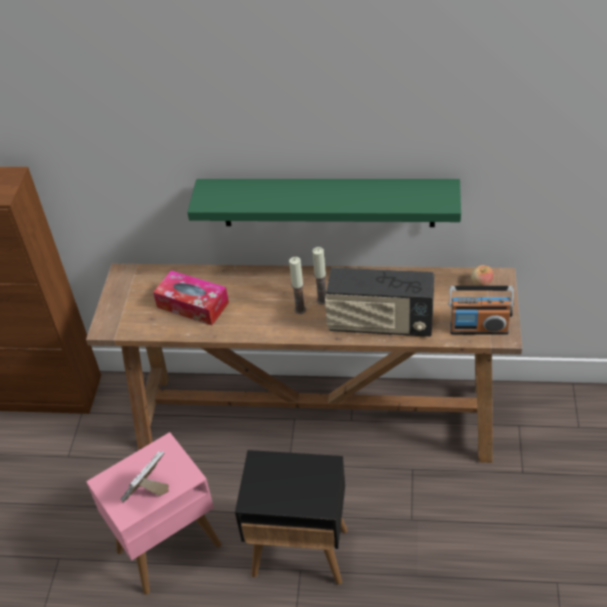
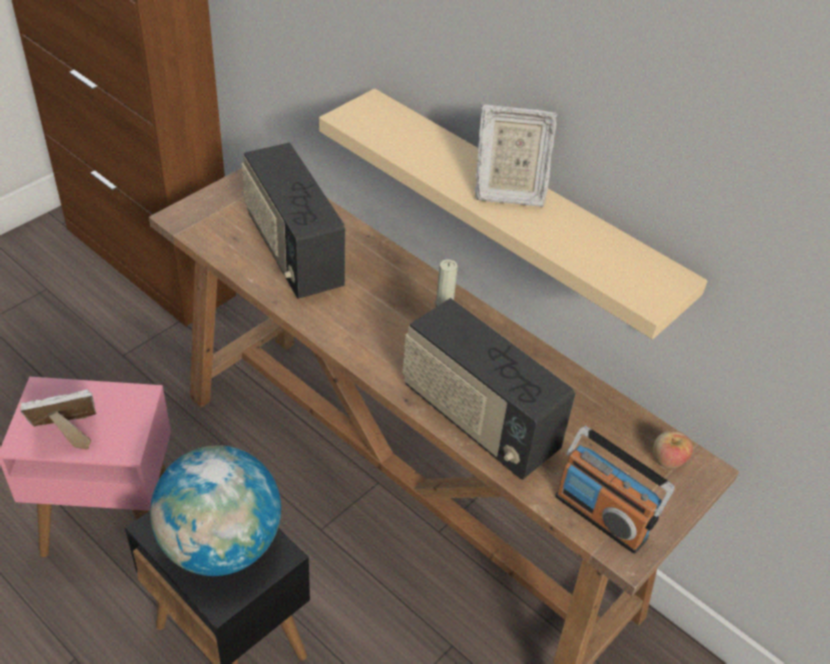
camera: 30 degrees right, 0 degrees up
(192, 305) = (292, 252): tissue box -> radio
(294, 482) = (221, 545): none -> globe
(300, 309) = (402, 336): candle -> none
(327, 192) = (508, 191): none -> picture frame
(327, 202) = (519, 213): green shelf -> beige shelf

